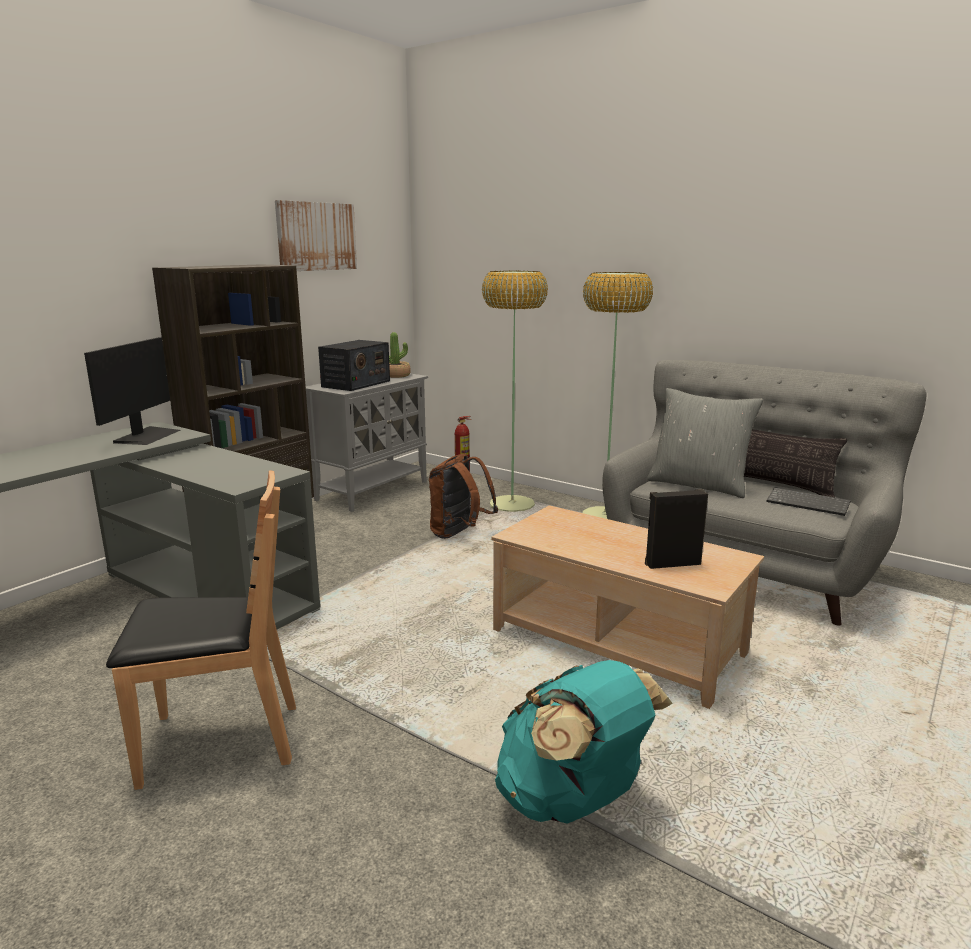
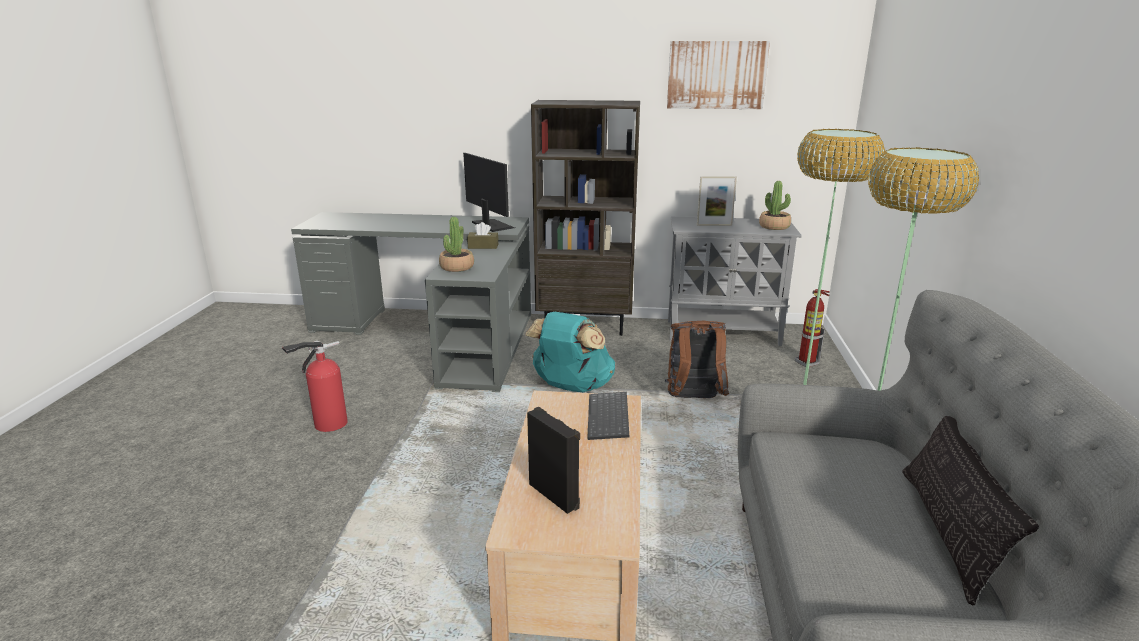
camera: 60 degrees right, 5 degrees up
(147, 436) = (492, 225): monitor -> monitor turned 105 degrees counterclockwise
(184, 457) = (483, 246): none -> brown tissue box
(219, 742) = (327, 424): brown chair -> fire extinguisher
(228, 477) = (457, 267): none -> potted plant
(356, 384) = (714, 225): radio -> picture frame
(572, 800) = (320, 591): turquoise backpack -> turquoise backpack (571, 387)
(699, 485) = (838, 469): grey pillow -> none
(809, 503) = (895, 575): keyboard -> keyboard (609, 418)

